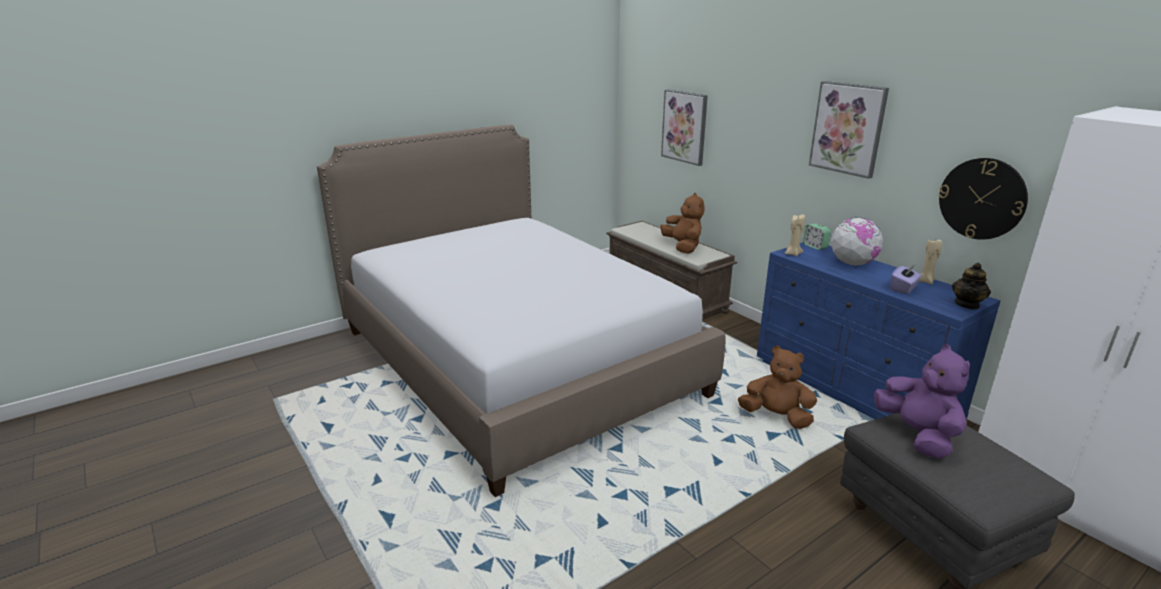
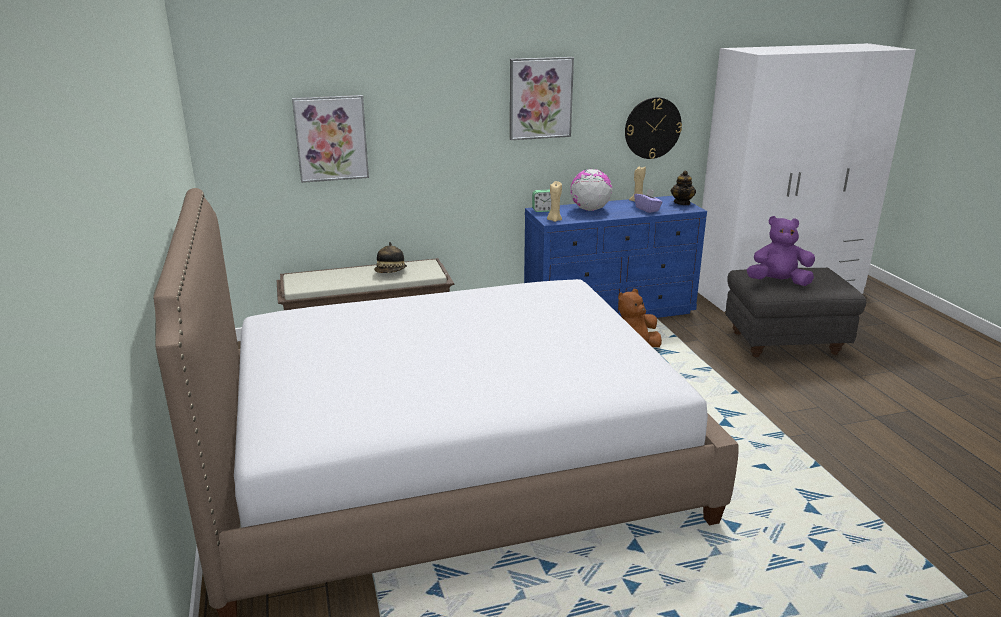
camera: 70 degrees left, 0 degrees up
(683, 247) = (391, 272): brown plush toy -> hat
(967, 304) = (682, 203): teapot -> teapot turned 45 degrees clockwise

